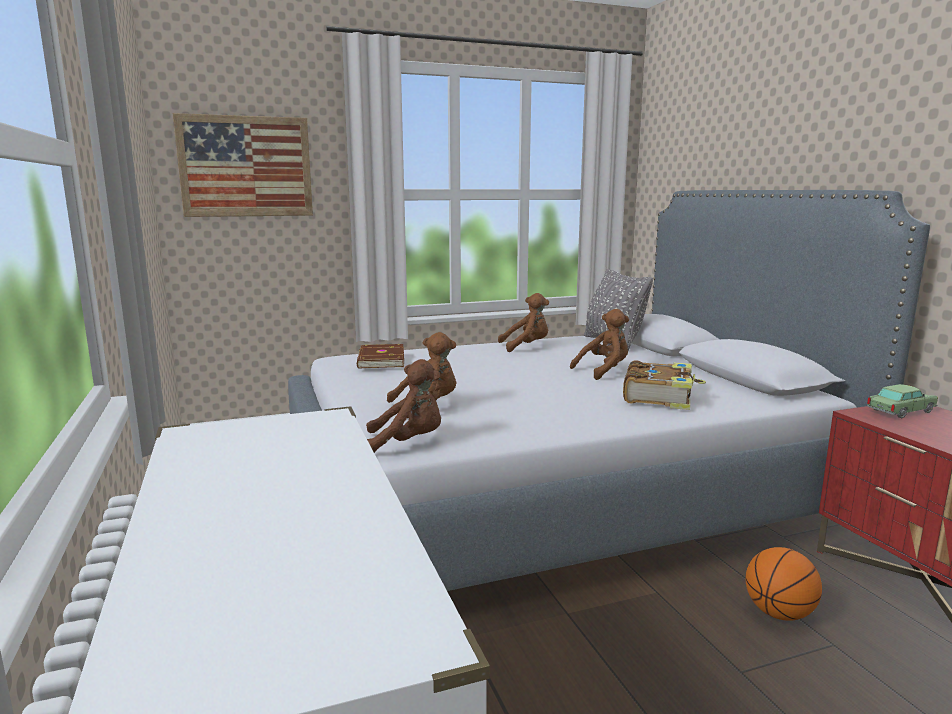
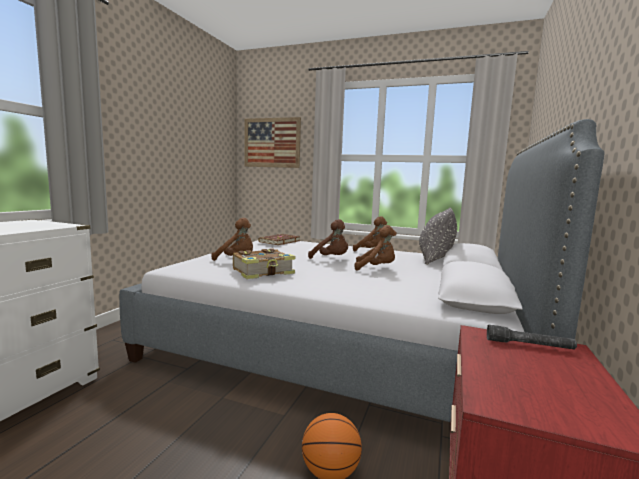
camera: 40 degrees right, 5 degrees down
(407, 443) = (184, 268): brown plush toy -> brown plush toy (331, 259)
(659, 396) = (362, 285): book -> book (264, 272)
(900, 411) = (529, 345): toy car -> grey flashlight

